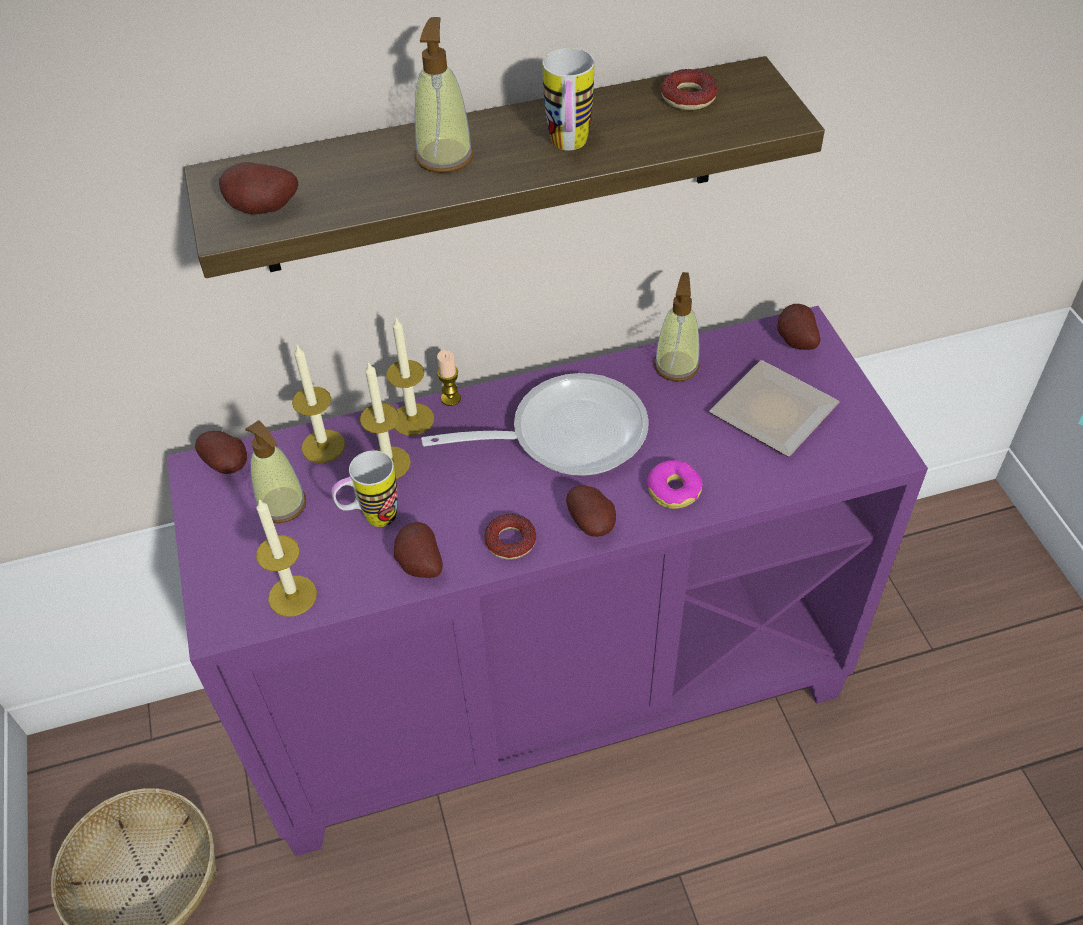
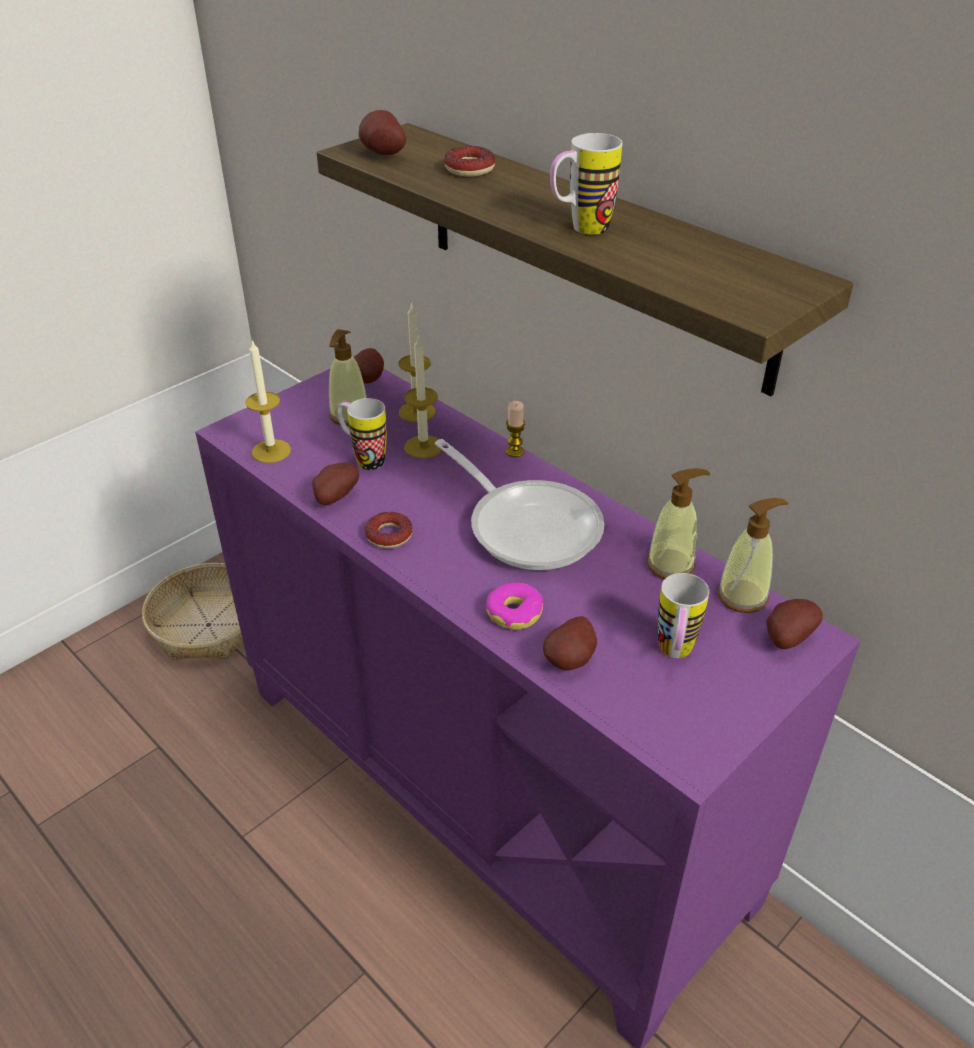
camera: 60 degrees right, 10 degrees down
(412, 419) = (477, 441): candle -> none
(444, 156) = (511, 190): soap dispenser -> soap dispenser (743, 596)
(593, 524) = (439, 575): potato -> potato (572, 660)
(688, 97) = (725, 260): donut -> donut (469, 169)
(778, 412) = (674, 654): plate -> mug

